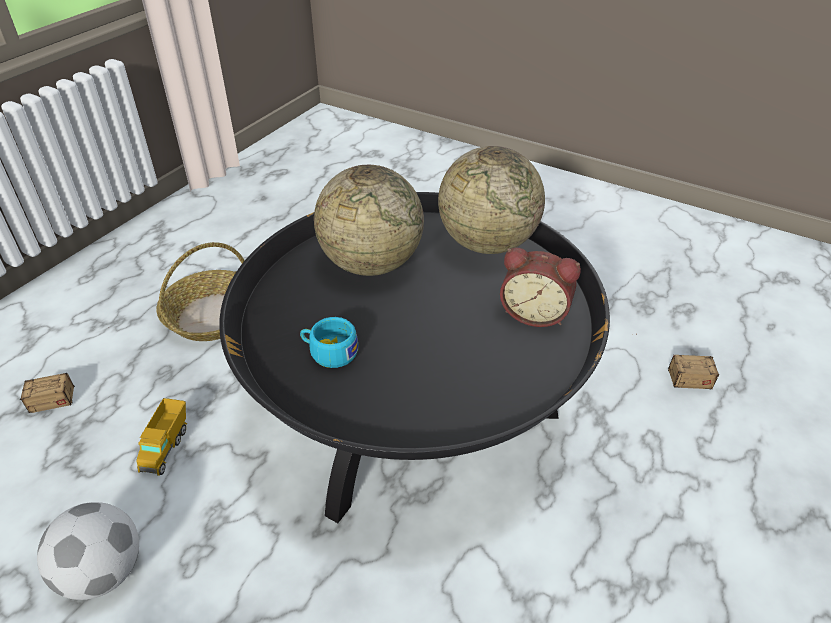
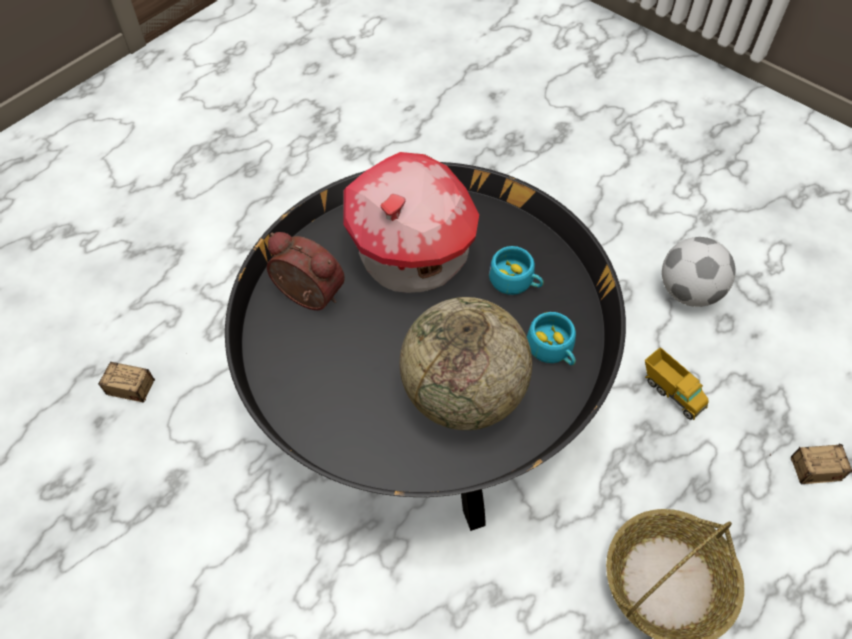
camera: 170 degrees left, 15 degrees up
(166, 447) = (671, 392): toy truck -> toy truck turned 120 degrees clockwise
(293, 301) = (553, 350): none -> turquoise cup
(442, 362) = (414, 256): none -> toy house
(487, 243) = (317, 403): globe -> none

